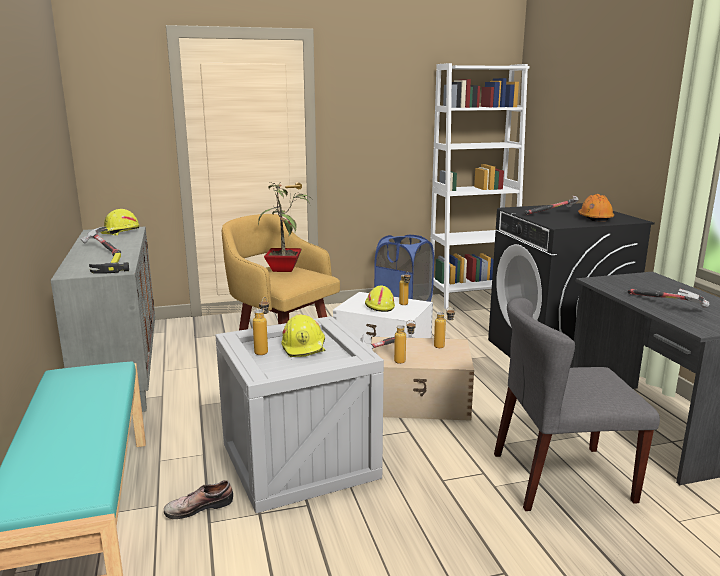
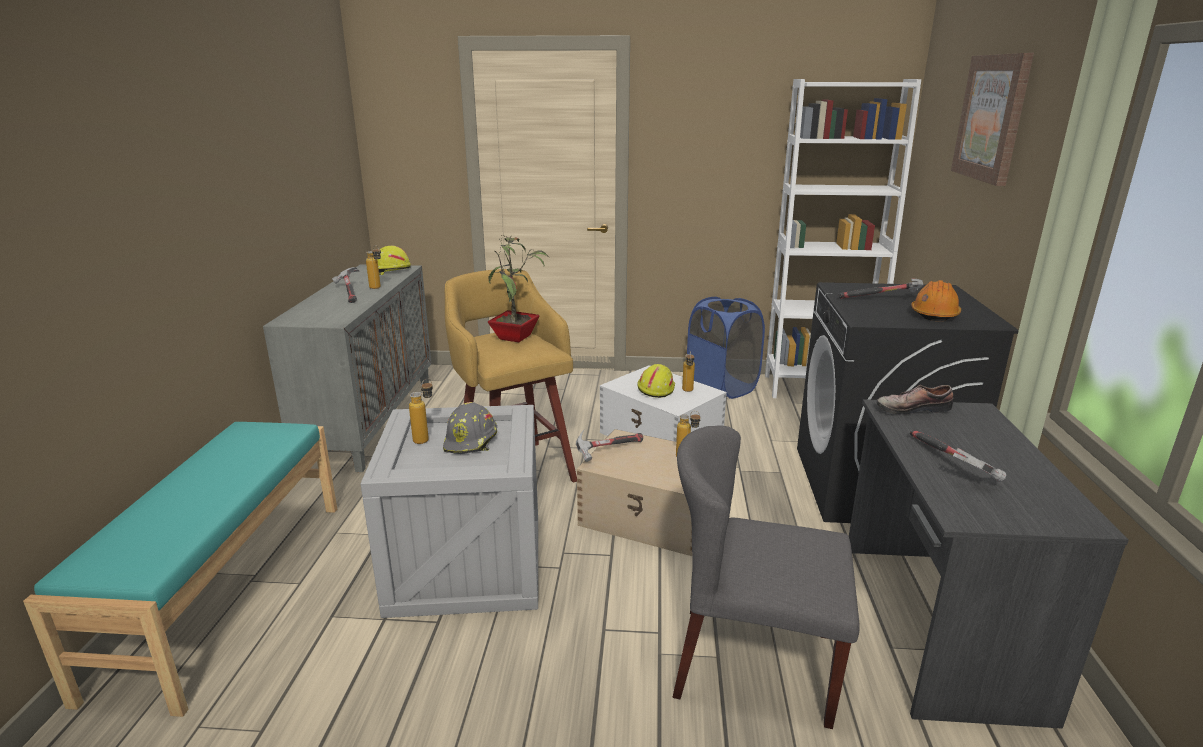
camera: 20 degrees right, 5 degrees up
(112, 266) = (334, 315): hammer -> none
(198, 506) = (334, 595): shoe -> shoe (911, 408)
(304, 347) = (471, 441): yellow hard hat -> grey hard hat
(404, 362) = (623, 471): bottle -> bottle (377, 288)
(598, 85) = (992, 118): none -> picture

